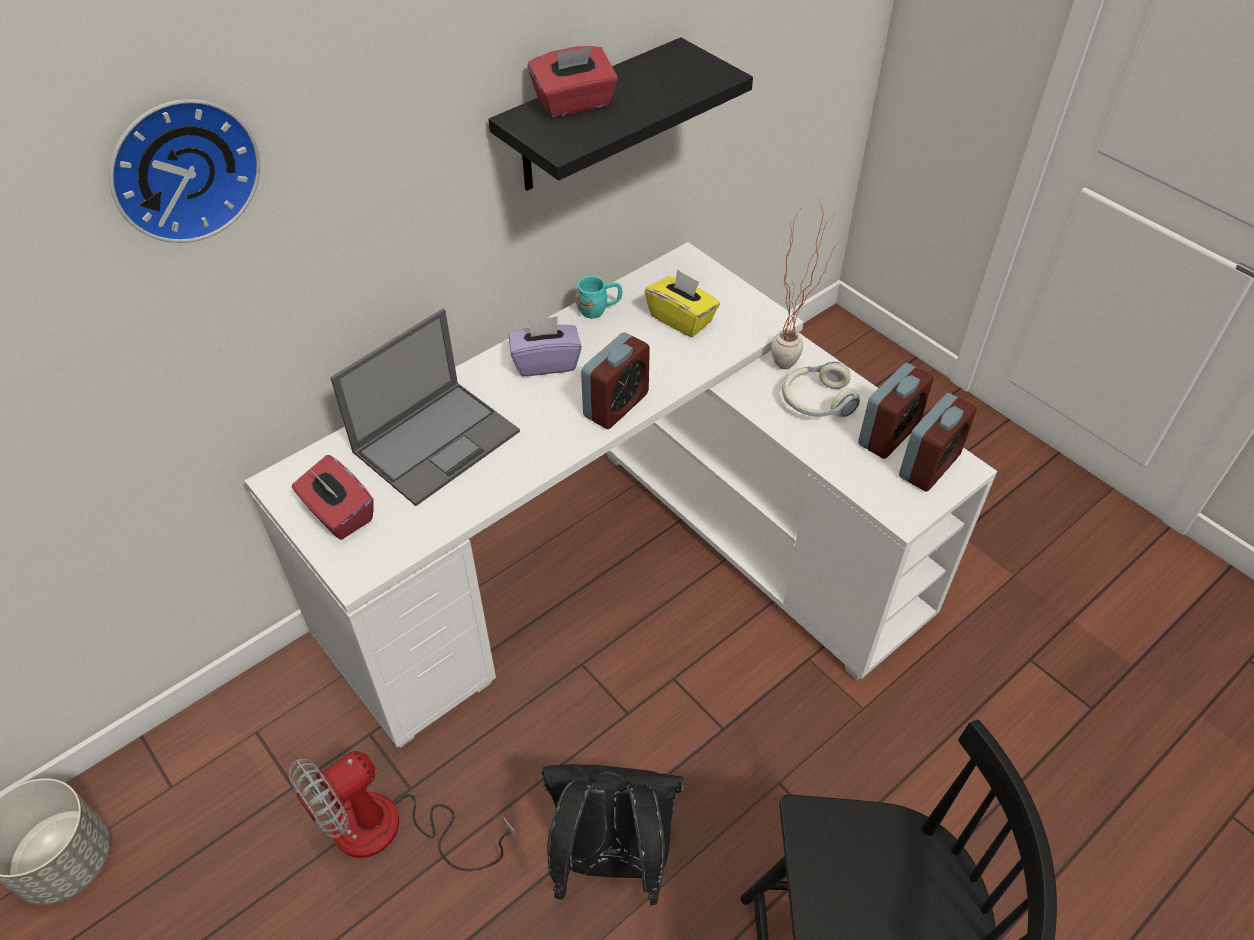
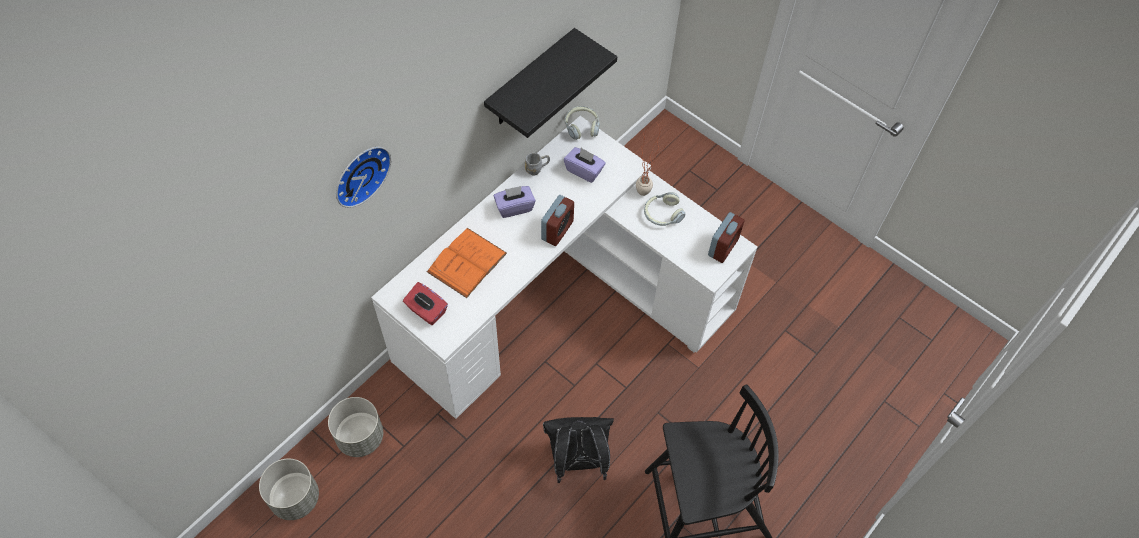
camera: 10 degrees left, 10 degrees up
(221, 760) = (360, 437): none -> grey planter
(391, 830) = (461, 461): fan -> none
(437, 440) = (467, 262): laptop -> orange book
(574, 104) = (526, 86): red tissue box -> none
(599, 309) = (537, 169): turquoise mug -> grey mug
(681, 319) = (584, 170): yellow tissue box -> purple tissue box
(688, 257) = (581, 126): none -> headphones
(888, 434) = (701, 231): alarm clock -> none

